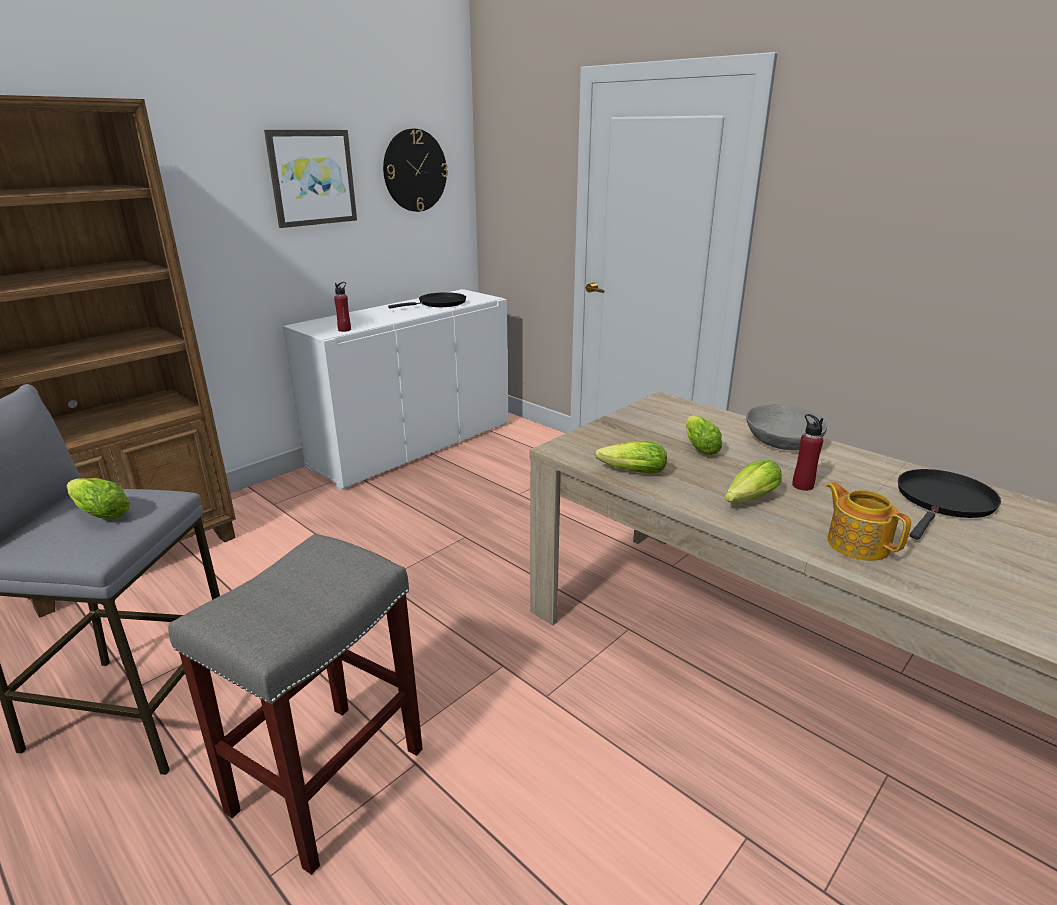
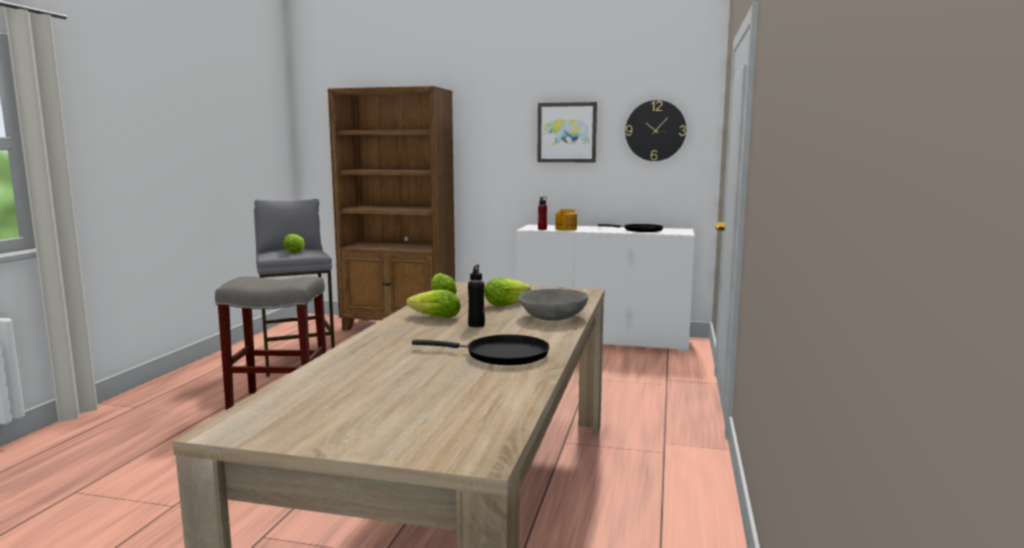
camera: 60 degrees right, 15 degrees down
(802, 485) = (476, 325): red bottle -> black bottle
(857, 543) = (398, 338): teapot -> teapot (566, 229)

